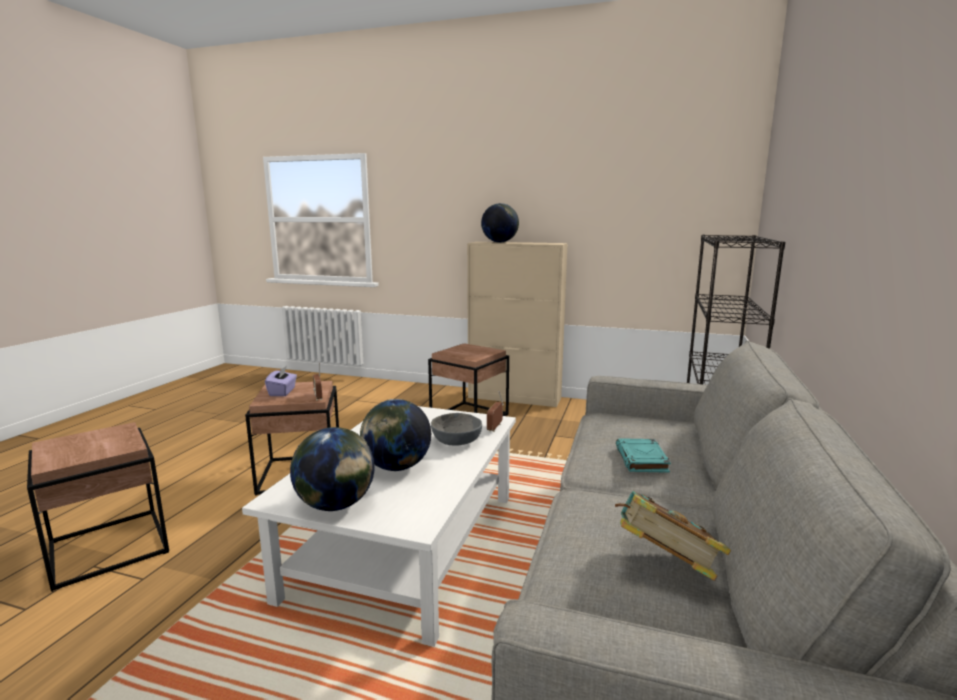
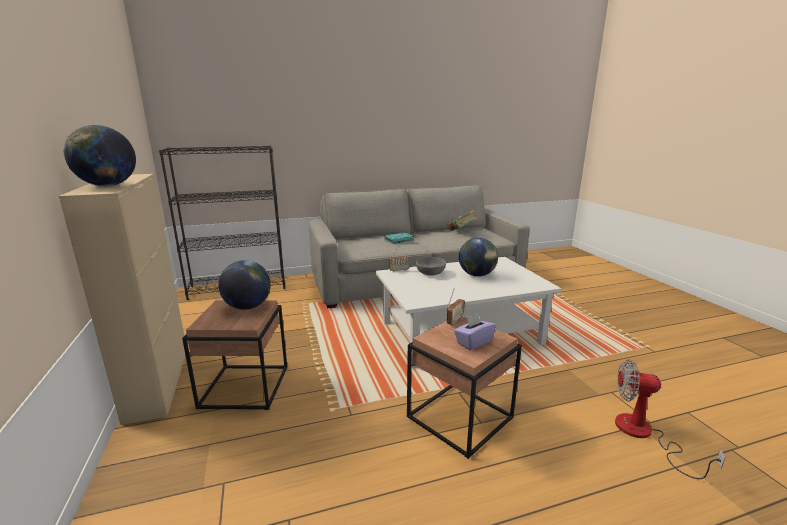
camera: 125 degrees left, 5 degrees up
(107, 547) = (644, 435): brown side table -> fan
(336, 505) = (521, 274): globe -> globe (248, 307)

